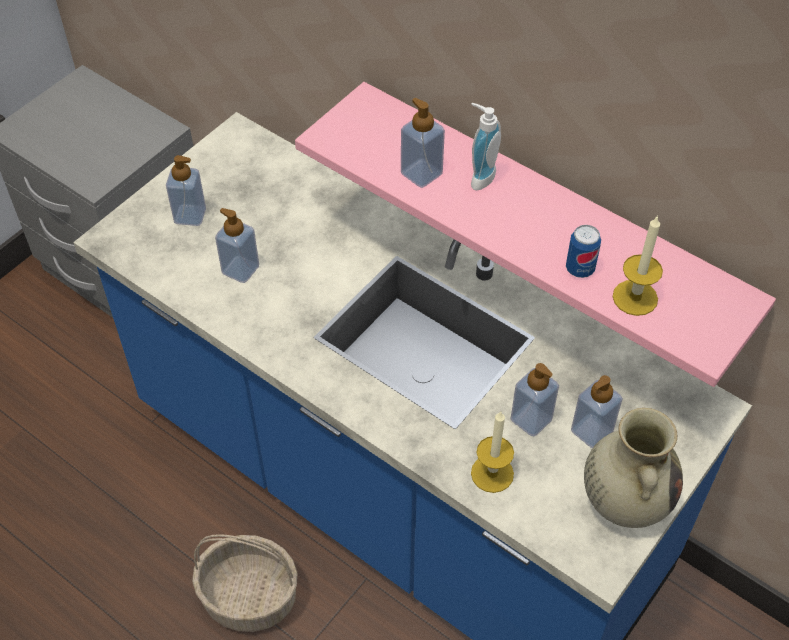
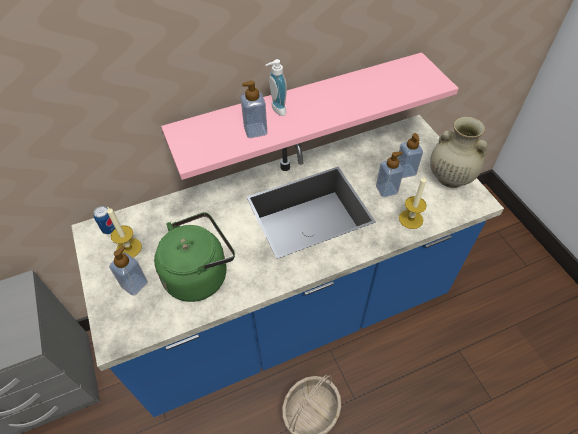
camera: 60 degrees left, 0 degrees up
(240, 269) = (200, 274): soap dispenser -> green kettle
(579, 269) = (366, 101): can -> can (110, 229)
(635, 297) = (396, 91): candle -> candle (129, 248)

